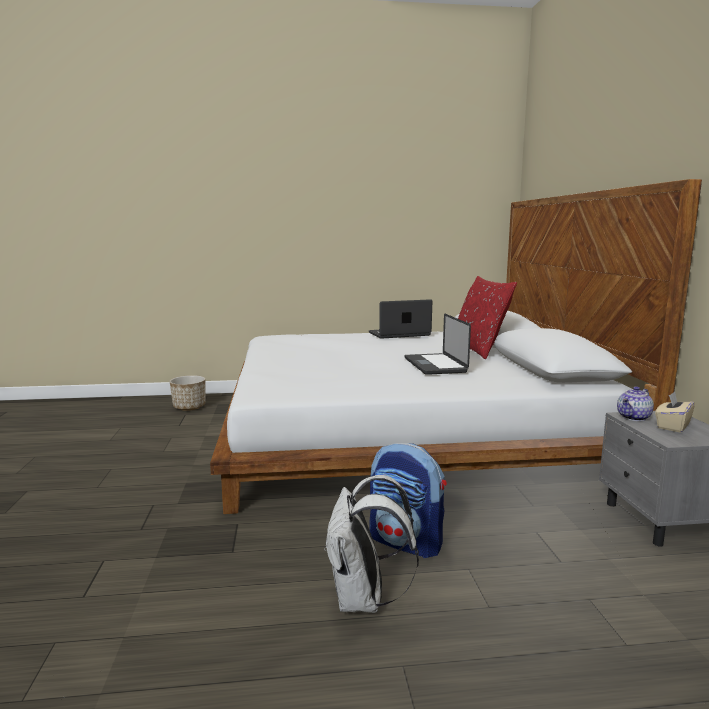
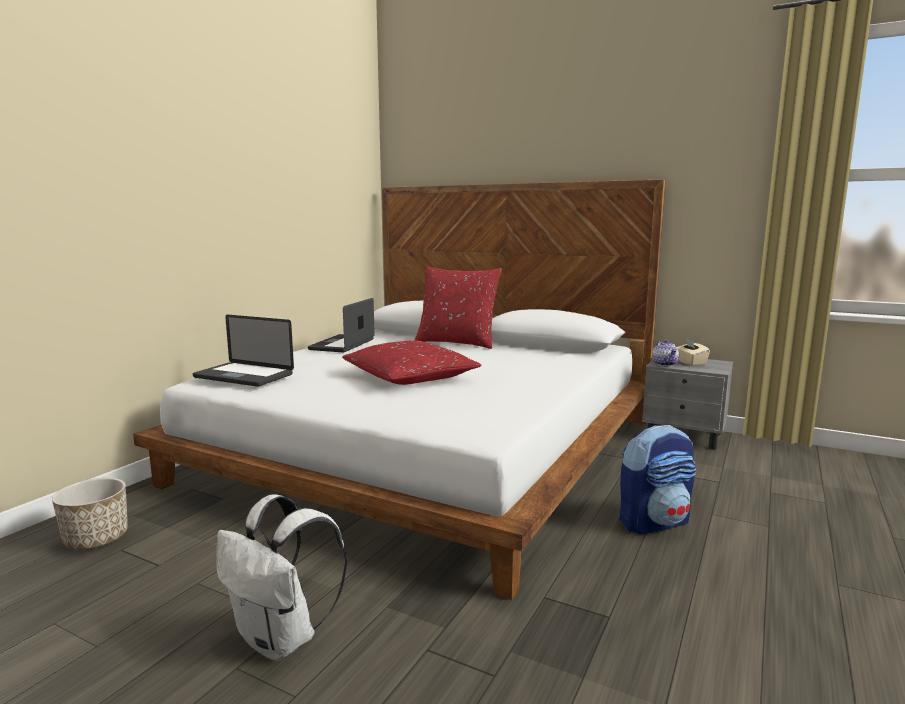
camera: 55 degrees left, 0 degrees up
(355, 359) = (410, 377): none -> red pillow
(363, 600) = (739, 571): white backpack -> white backpack (281, 639)
(435, 365) = (491, 362): laptop -> laptop (243, 376)

